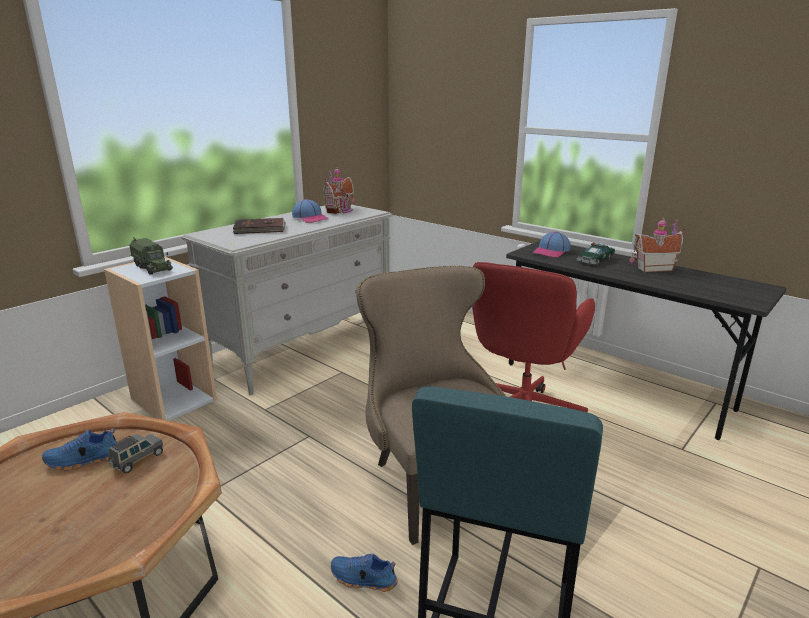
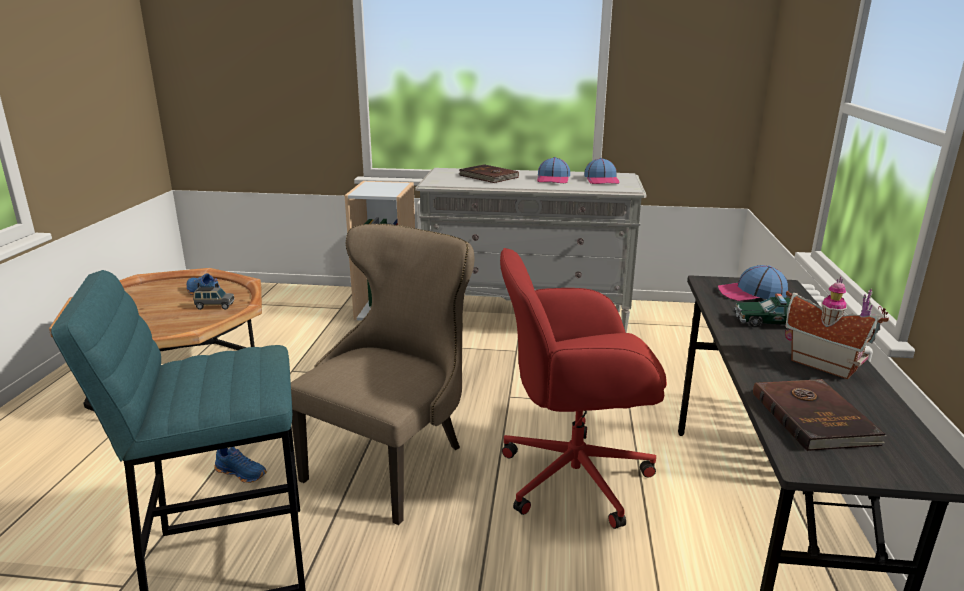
camera: 55 degrees right, 0 degrees up
(153, 268) = (383, 188): toy truck -> none
(341, 211) = (602, 180): toy house -> cap
(363, 580) = (242, 472): blue shoe -> blue shoe turned 135 degrees clockwise
(708, 288) = (814, 417): none -> brown book

